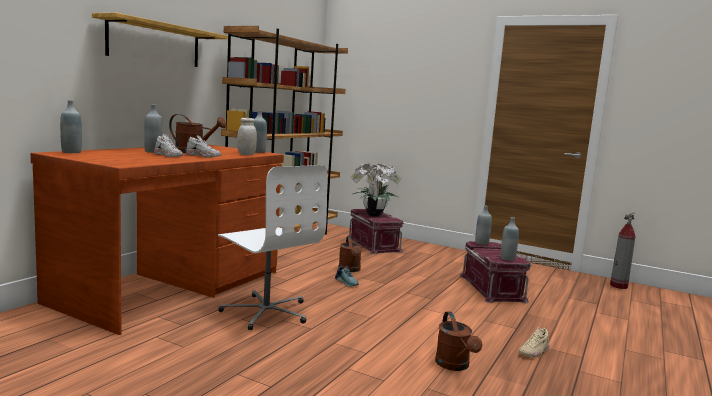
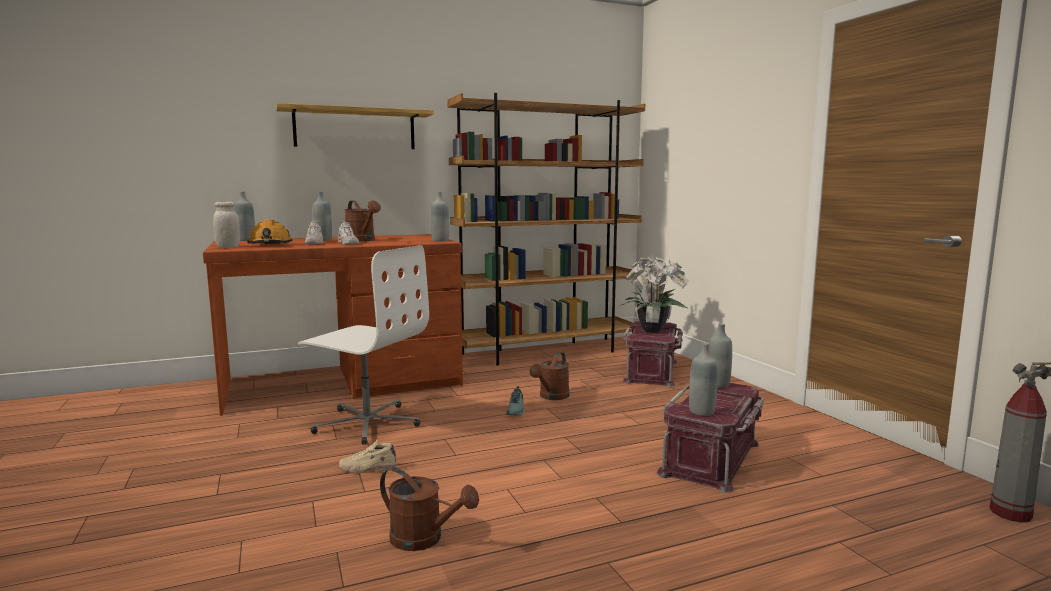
camera: 40 degrees right, 0 degrees up
(140, 158) = (270, 245): none -> orange hard hat
(246, 154) = (408, 243): white jar -> white jar (228, 247)
(266, 312) = (367, 423): white office chair -> white office chair turned 60 degrees counterclockwise
(455, 366) = (424, 539): brown watering can -> brown watering can turned 90 degrees counterclockwise
(534, 352) = (573, 562): beige shoe -> beige shoe (367, 468)

